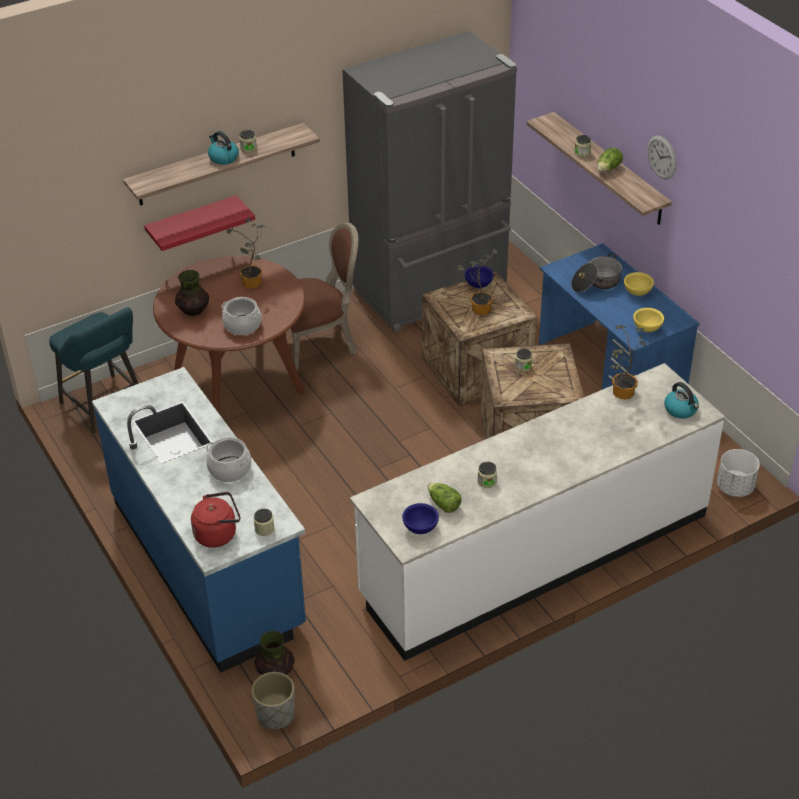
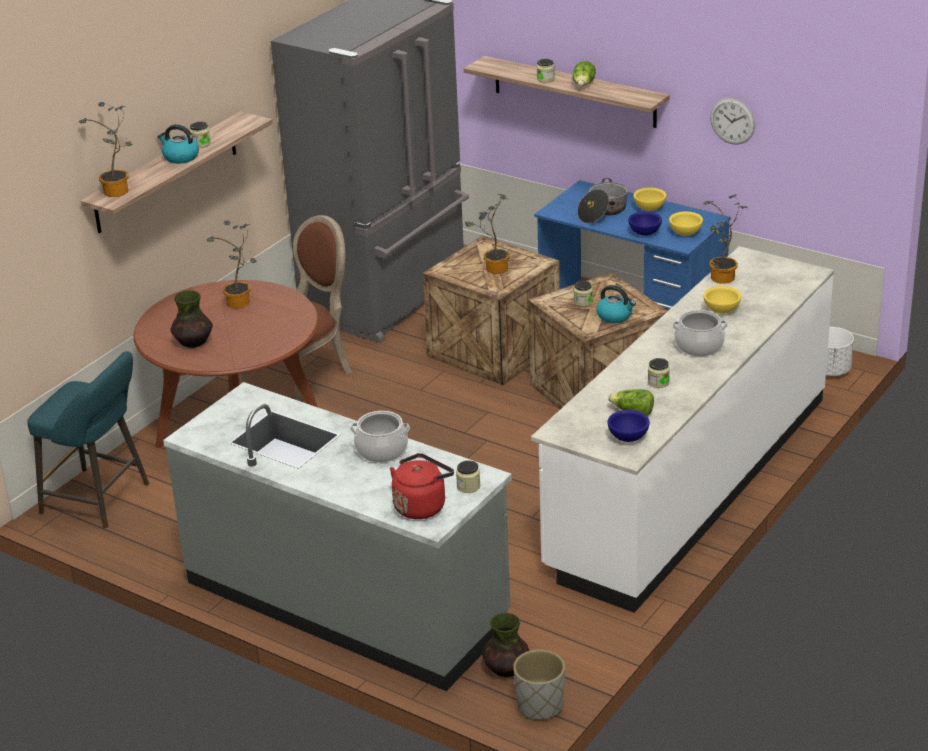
camera: 25 degrees left, 10 degrees down
(153, 180) = (118, 193): none -> potted plant
(192, 224) = (148, 252): red shelf -> none
(208, 563) = (347, 601): blue counter -> grey counter
(242, 325) = (263, 340): cooking pot -> cooking pot (699, 346)
(478, 285) = (475, 250): blue bowl -> blue bowl (644, 233)
(595, 426) = (721, 310): none -> yellow bowl
(661, 157) = (648, 50): wall clock -> wall clock (732, 121)
(681, 410) = (789, 276): kettle -> kettle (615, 316)

